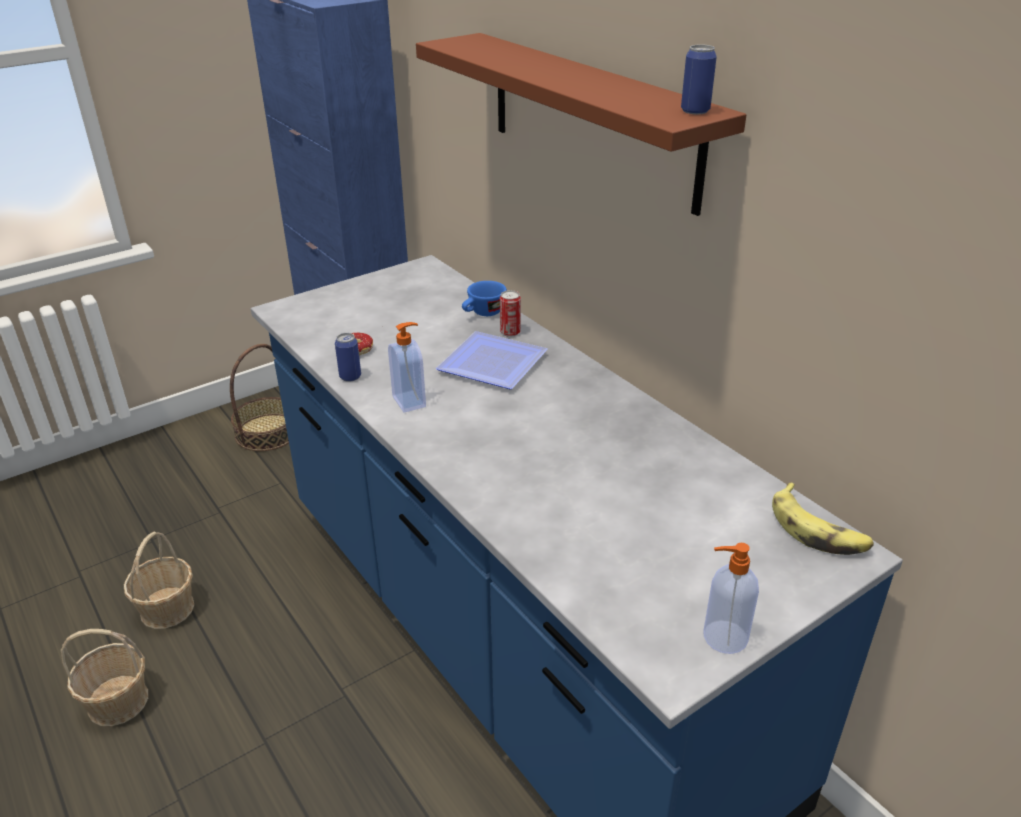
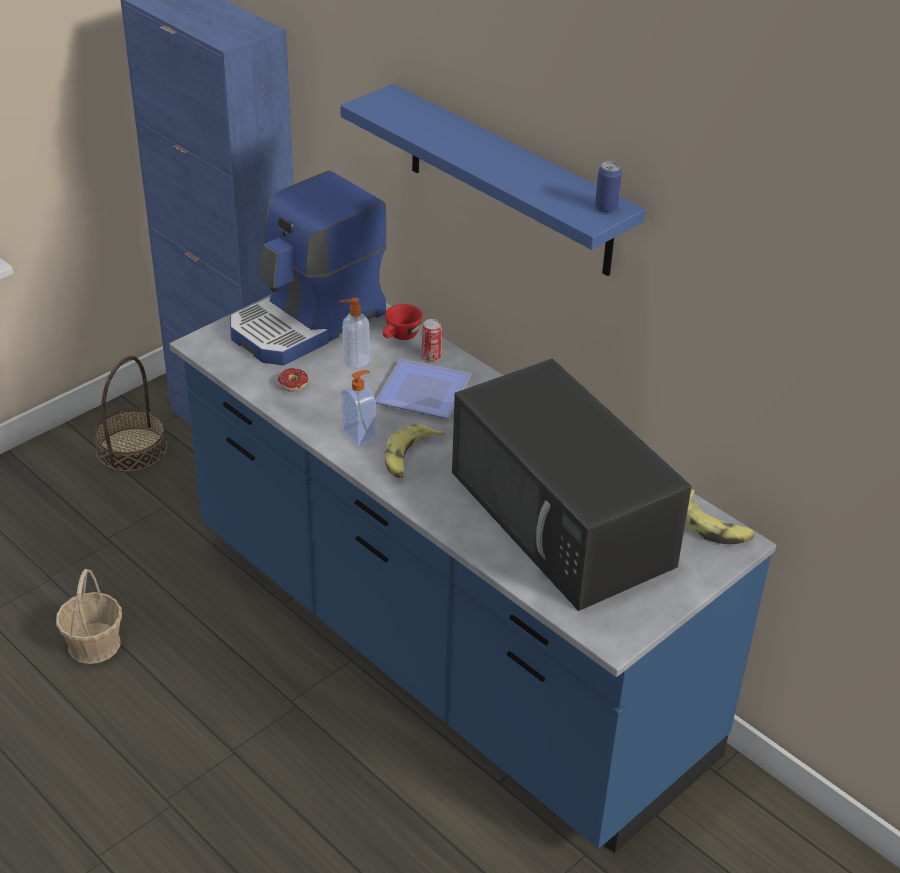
camera: 10 degrees left, 5 degrees up
(118, 702) = (80, 732): basket -> none
(350, 376) = (297, 414): can -> none
(394, 298) = (308, 323): none -> coffee machine
(458, 426) = (409, 457): none -> banana
(483, 313) = (400, 337): blue cup -> red cup
(591, 119) = (509, 181): brown shelf -> blue shelf
(626, 508) = (564, 520): none -> black microwave
(723, 637) = (648, 612): soap dispenser -> soap dispenser (355, 360)

